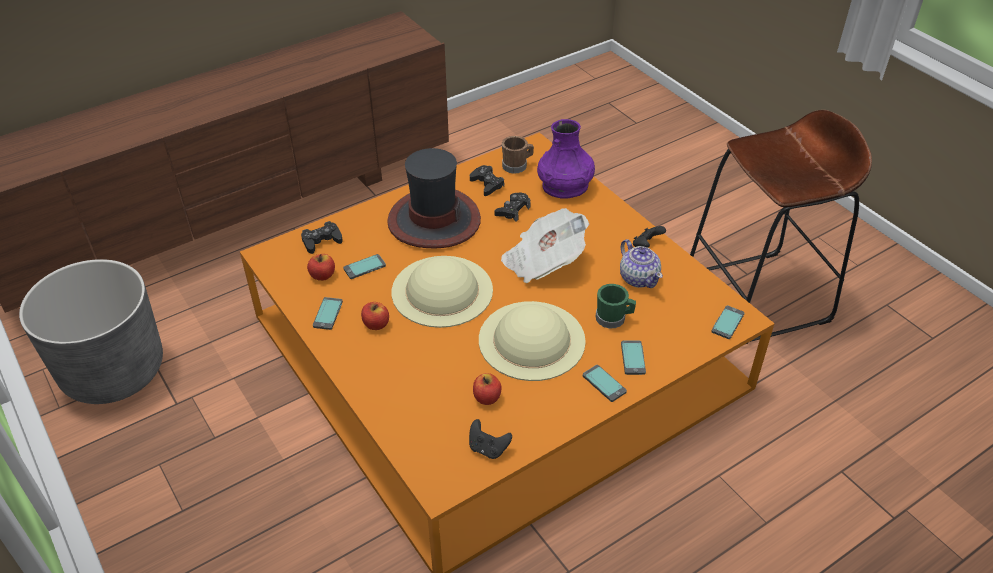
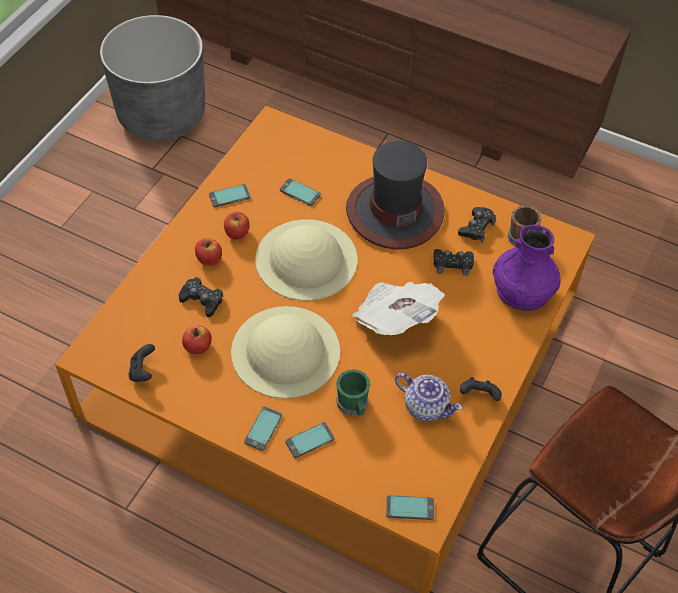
camera: 60 degrees right, 10 degrees up
(321, 241) = (313, 149): black game controller -> black game controller (202, 300)
(322, 275) = (271, 170): apple -> apple (209, 259)
(638, 278) = (425, 406): teapot -> teapot turned 90 degrees counterclockwise

